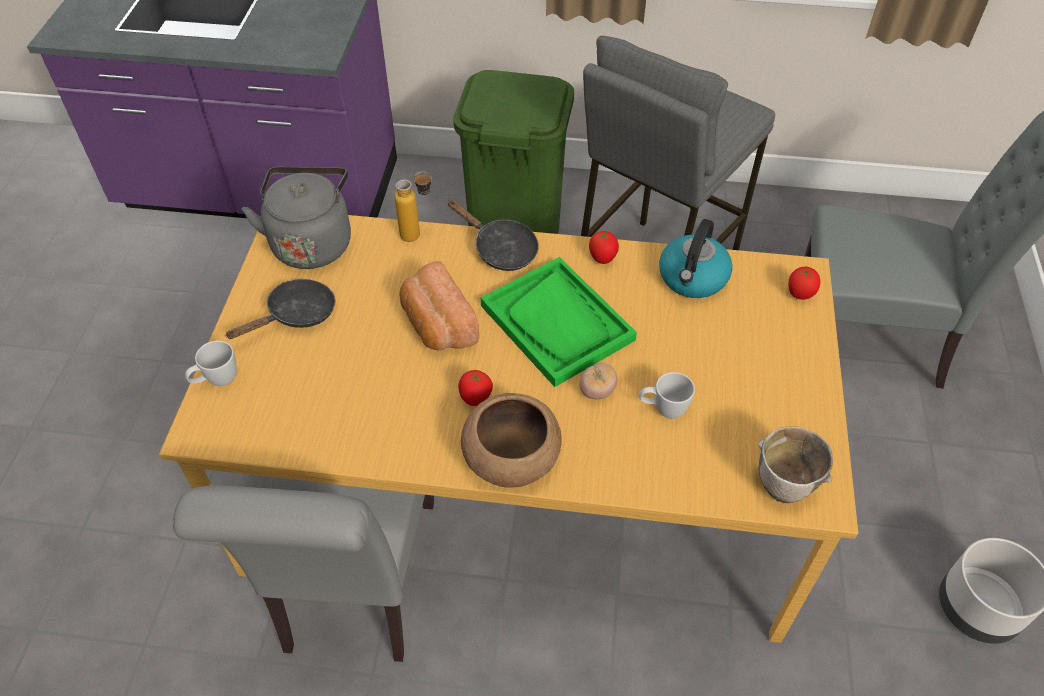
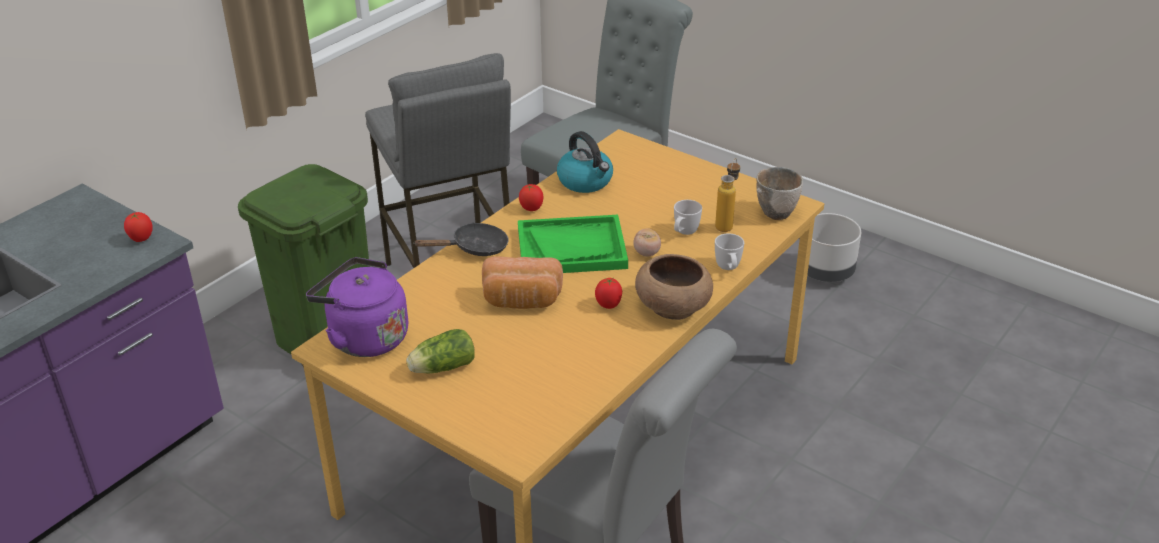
camera: 60 degrees left, 15 degrees down
(216, 381) = (473, 430): white mug -> white mug (728, 269)
(296, 315) = (441, 368): black frying pan -> lettuce
(312, 242) = (364, 337): grey kettle -> purple kettle
(418, 235) = (417, 281): bottle -> bottle (726, 224)
(799, 295) = (638, 150): tomato -> tomato (141, 239)

